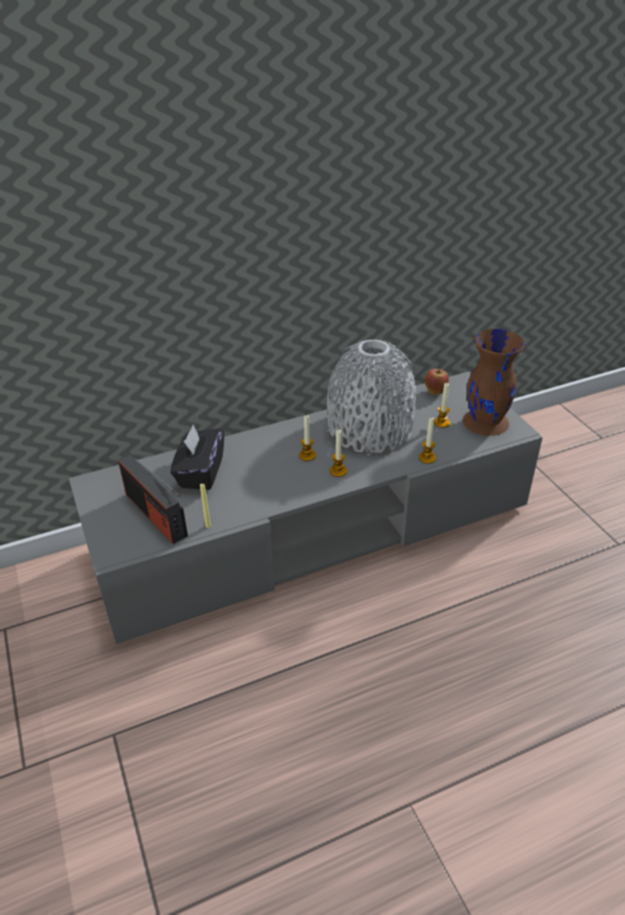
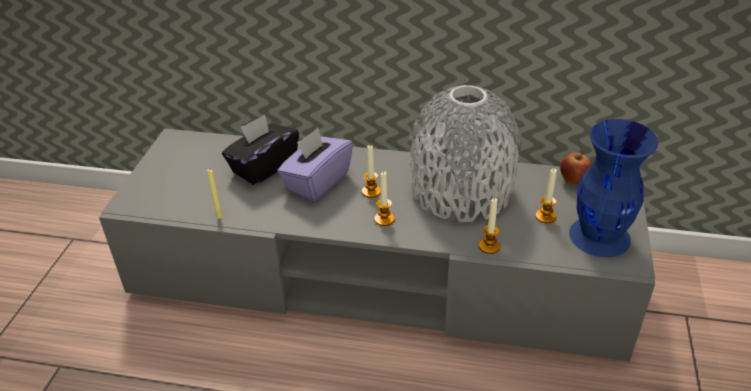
camera: 35 degrees right, 0 degrees up
(156, 515) = (191, 187): radio -> none
(257, 466) = (317, 181): none -> purple tissue box
(486, 421) = (600, 237): brown vase -> blue vase

